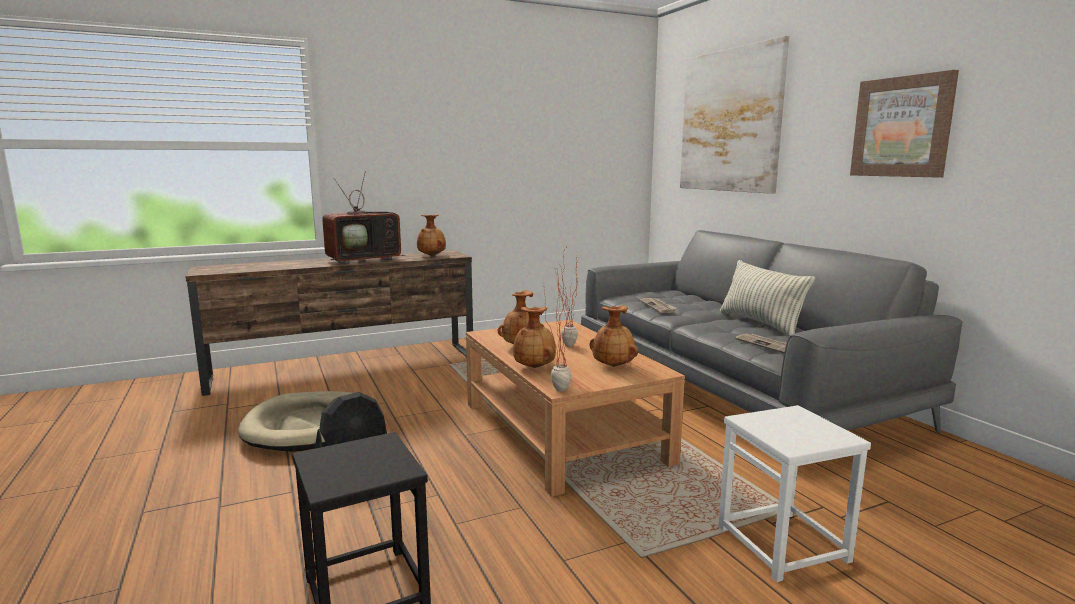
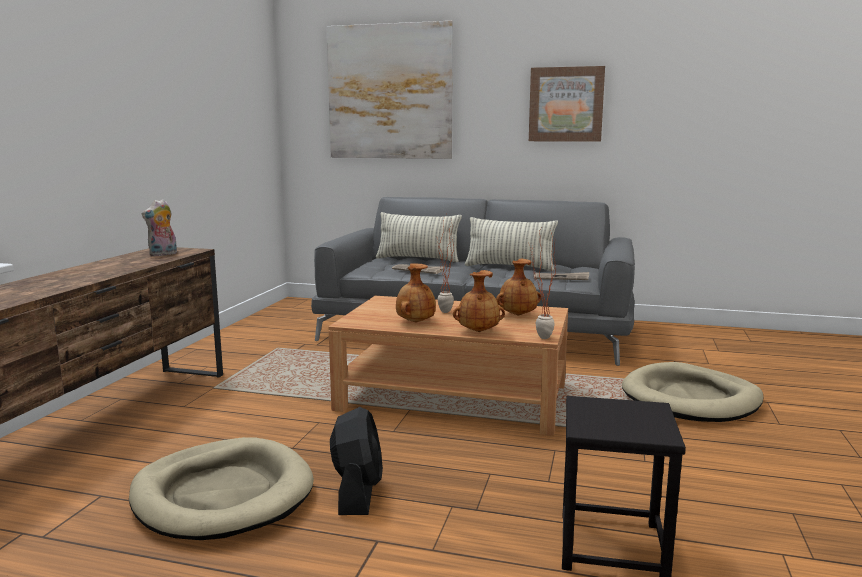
camera: 50 degrees left, 0 degrees up
(365, 259) = (97, 271): television -> none
(432, 255) = (163, 254): brown vase -> plush toy
(696, 298) = (418, 259): none -> pillow
(783, 544) = (691, 399): white stool -> beige dog bed

